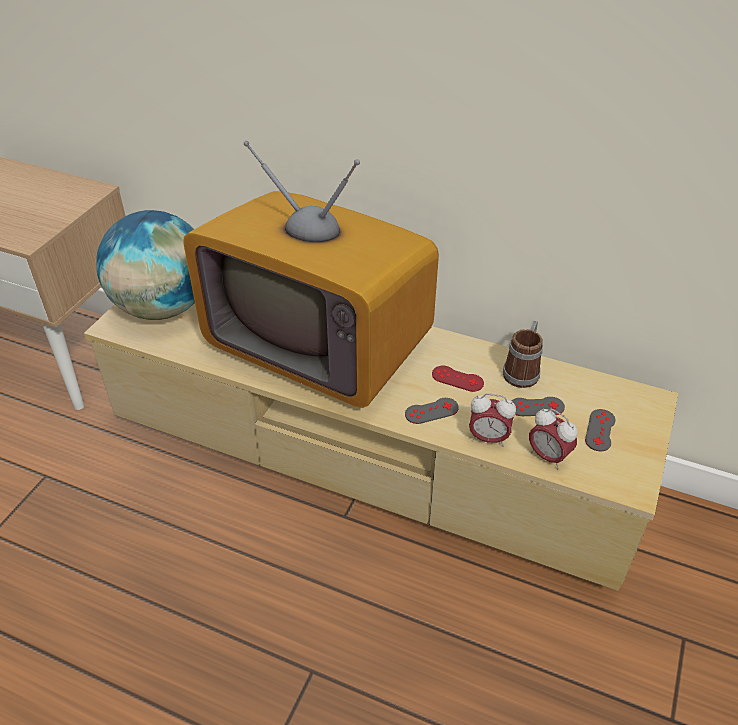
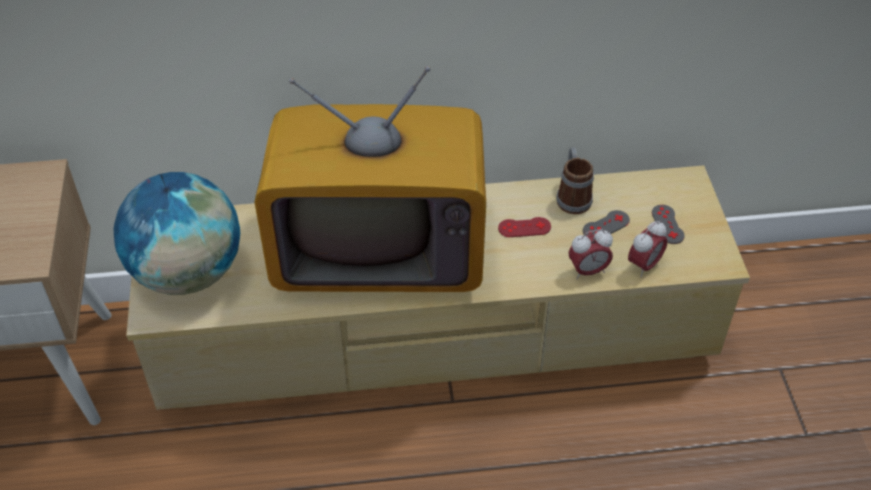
camera: 30 degrees left, 5 degrees up
(431, 411) = (524, 267): grey game controller -> none
(548, 456) = (644, 265): alarm clock -> alarm clock turned 60 degrees counterclockwise

